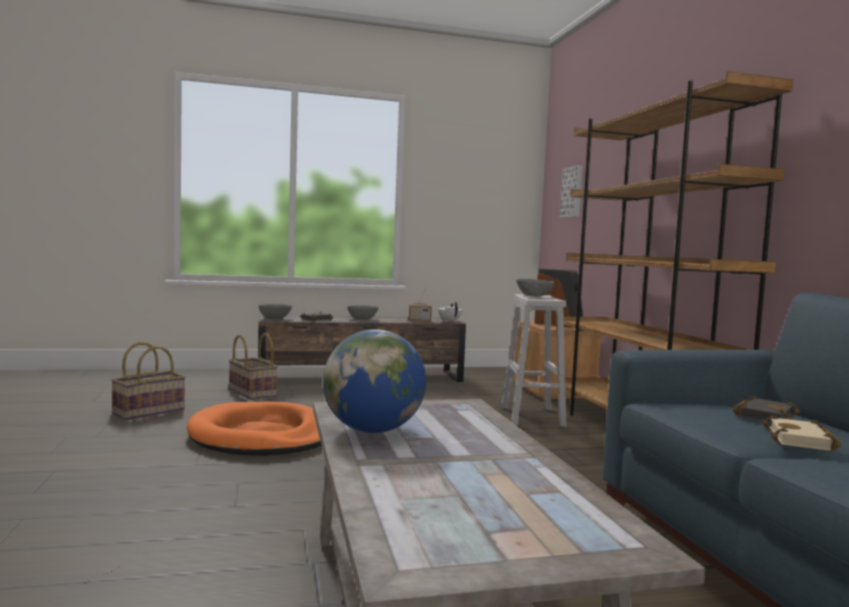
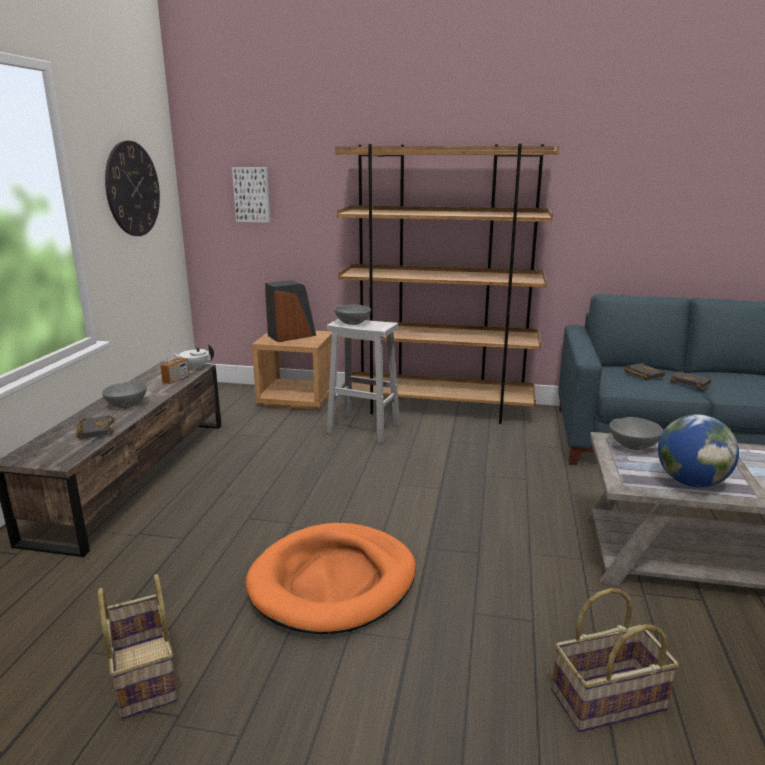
camera: 65 degrees left, 15 degrees up
(251, 393) = (126, 567): basket -> basket (608, 701)
(274, 318) = (52, 457): grey bowl -> grey bowl (633, 445)
(475, 185) = (133, 189): none -> wall clock
(802, 441) = (691, 383): beige book -> black book

